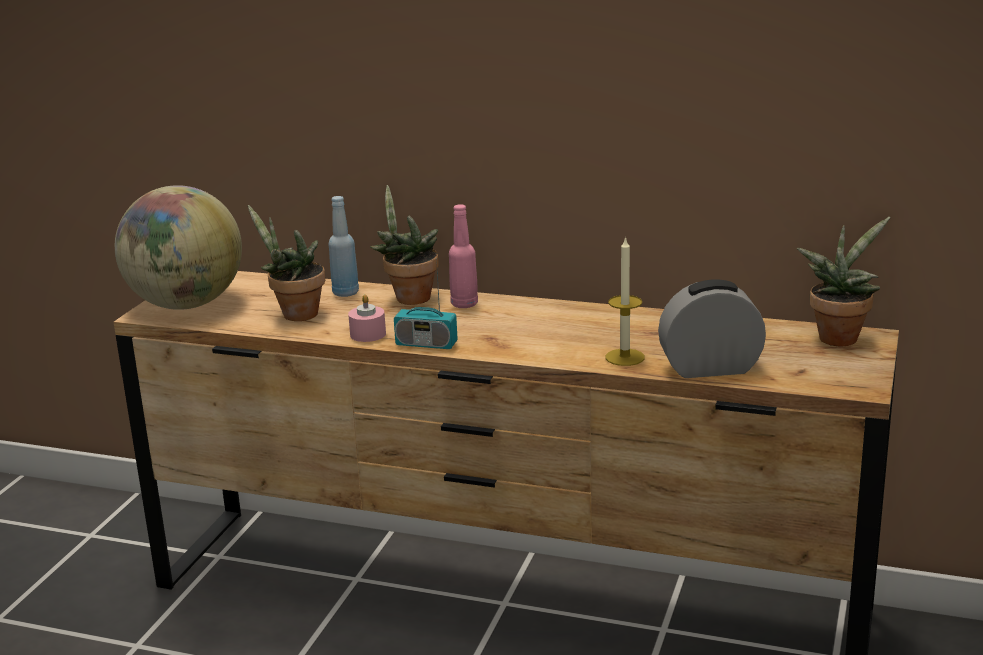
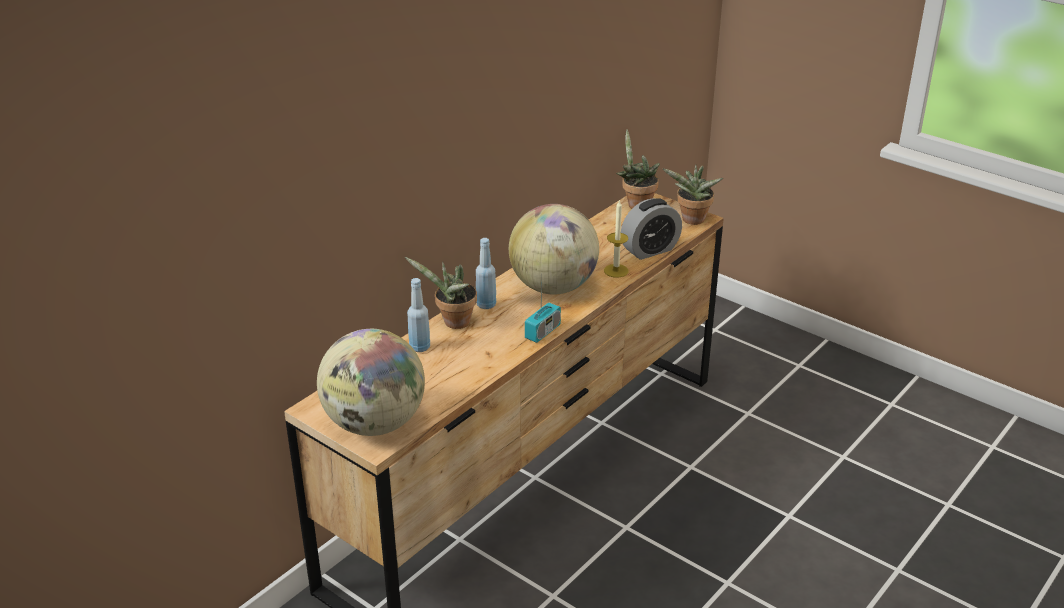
camera: 70 degrees left, 10 degrees up
(295, 314) = (442, 375): potted plant -> potted plant (691, 221)
(368, 334) = (507, 351): pink candle -> none
(464, 304) = (486, 304): pink bottle -> blue bottle
(542, 330) = (553, 287): none -> globe
(710, 368) = (650, 250): alarm clock -> alarm clock turned 135 degrees counterclockwise

